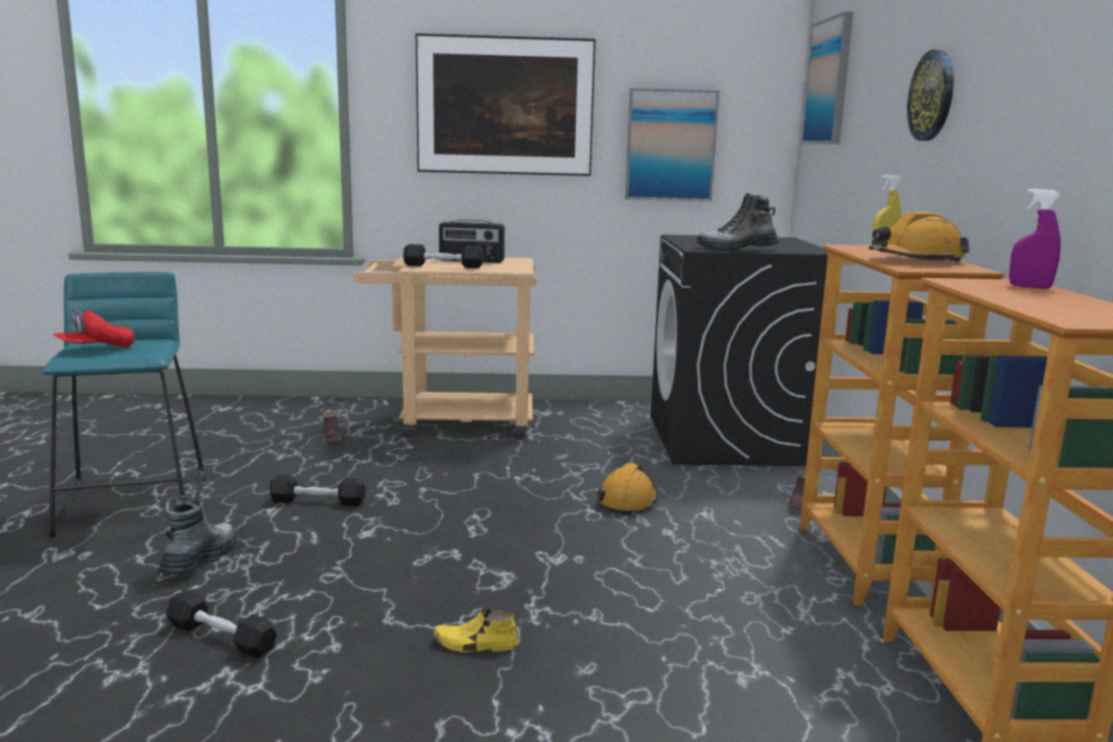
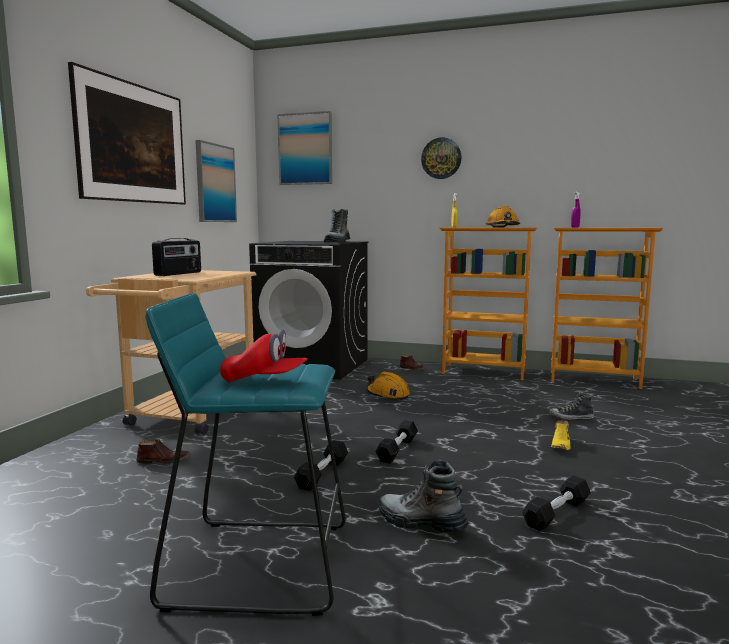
camera: 70 degrees left, 5 degrees down
(96, 349) = (264, 381): red cap -> red cap turned 60 degrees counterclockwise
(443, 266) = (202, 275): black dumbbell -> black dumbbell (397, 450)
(634, 658) = (571, 417): none -> shoe

